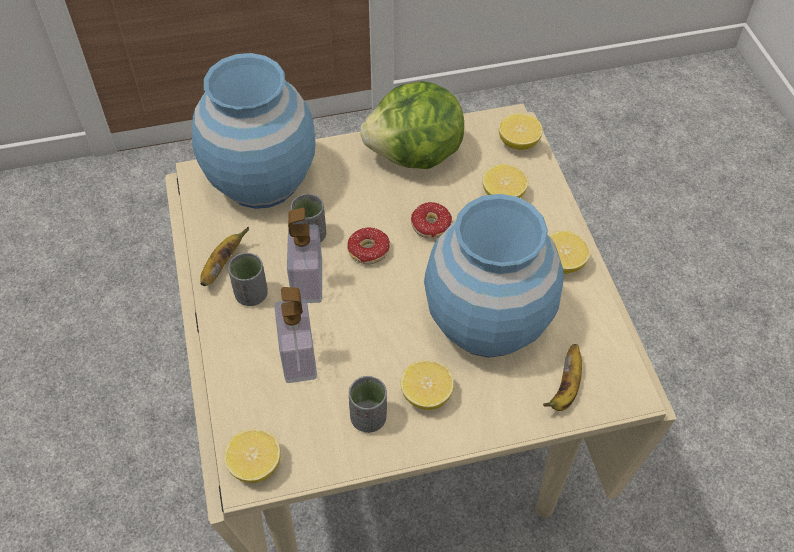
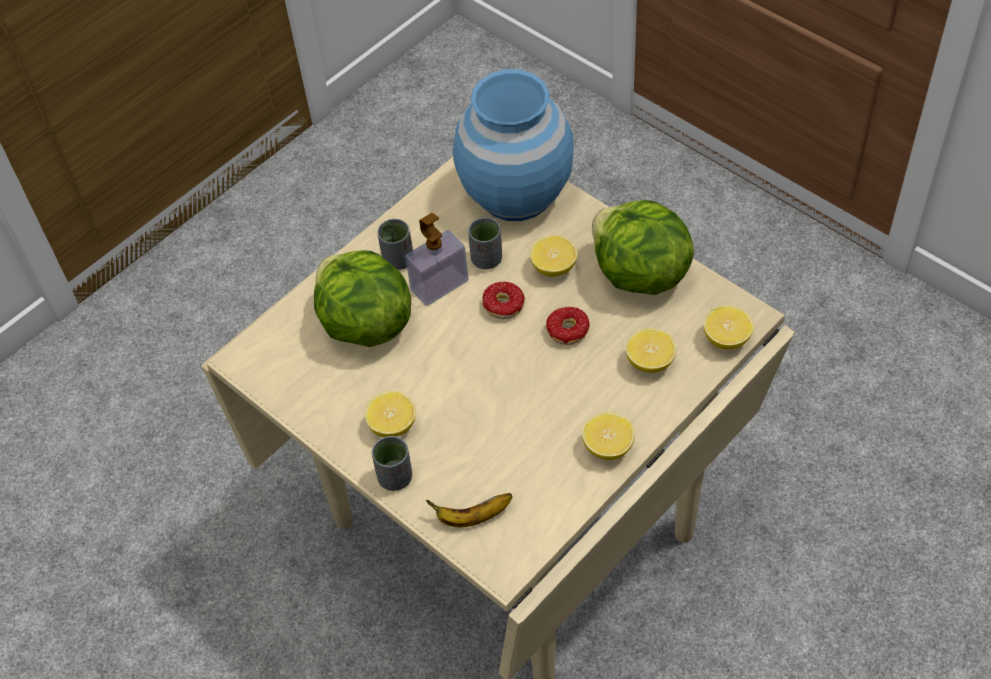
camera: 60 degrees right, 0 degrees up
(221, 266) = (410, 225): banana -> none
(255, 465) = (254, 357): lemon -> lemon (554, 267)
(298, 357) = (364, 324): soap dispenser -> lettuce
(368, 418) = (344, 400): grey cup -> grey cup (395, 477)
(488, 321) = (498, 427): blue vase -> none

